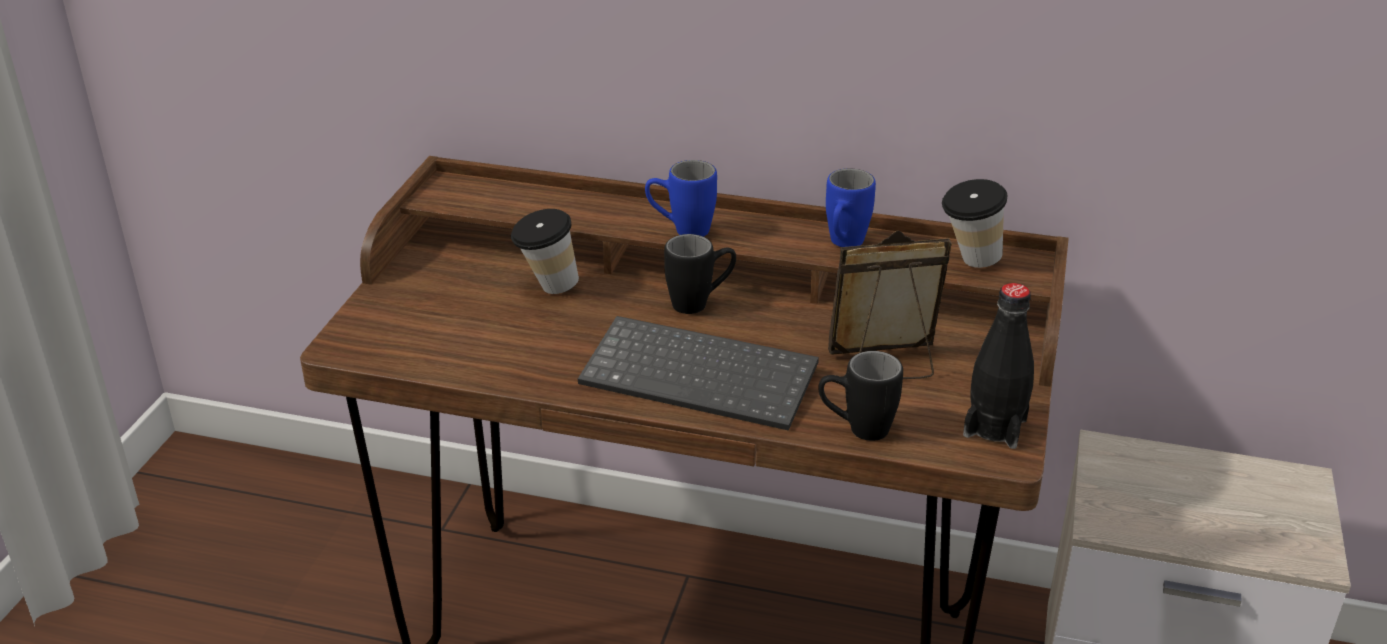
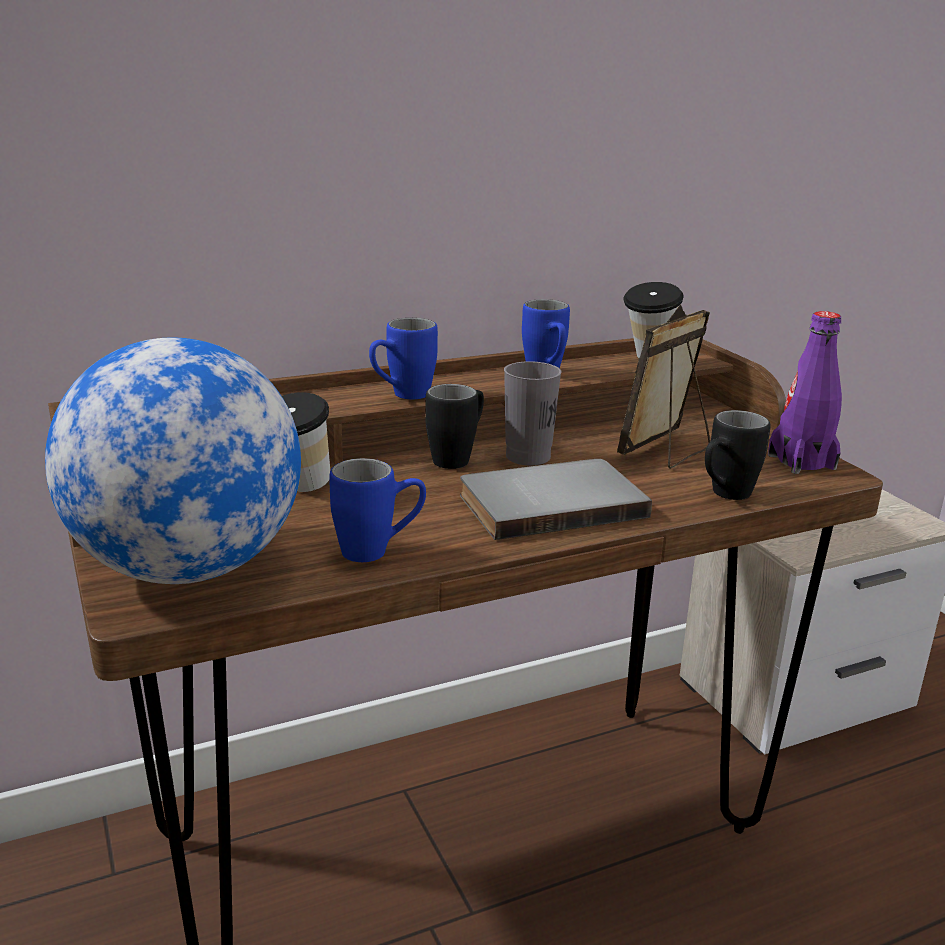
camera: 40 degrees left, 10 degrees down
(400, 329) = (187, 569): none -> globe
(526, 366) = (379, 551): none -> blue mug
(703, 375) = (549, 503): keyboard -> grey book
(756, 324) = (528, 457): none -> grey cup
(995, 427) = (801, 462): black bottle -> purple bottle

